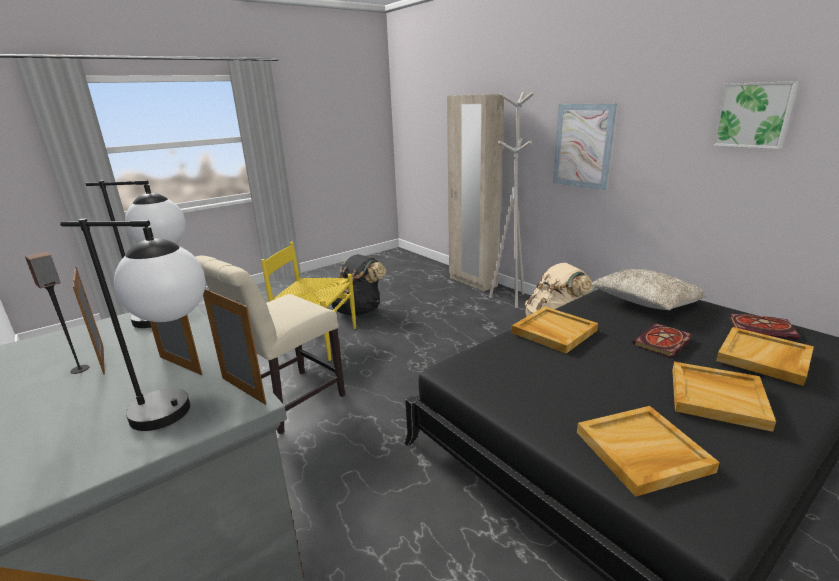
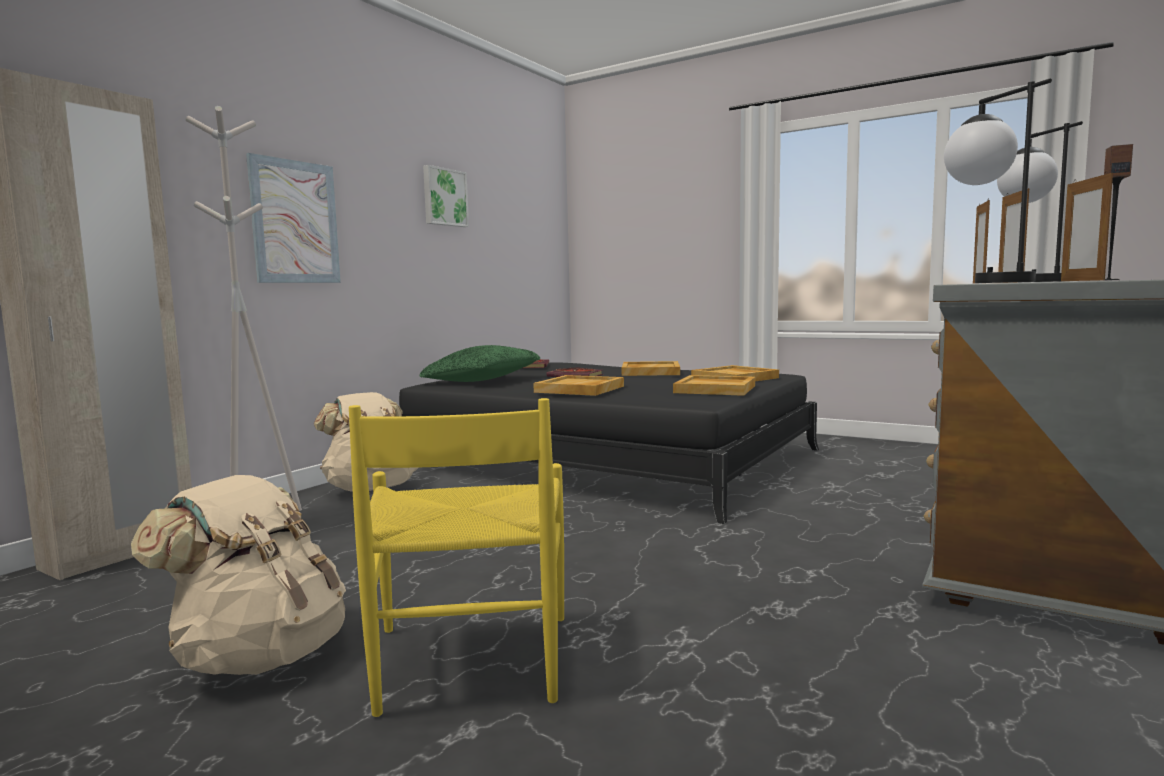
camera: 110 degrees left, 15 degrees down
(103, 359) = (1081, 280): picture frame -> picture frame turned 150 degrees clockwise
(286, 403) = (739, 618): beige chair -> none
(359, 311) = (260, 656): black backpack -> beige backpack
(645, 302) = (481, 381): beige pillow -> green pillow
(764, 358) = (585, 366): beige tray -> beige tray (716, 389)

